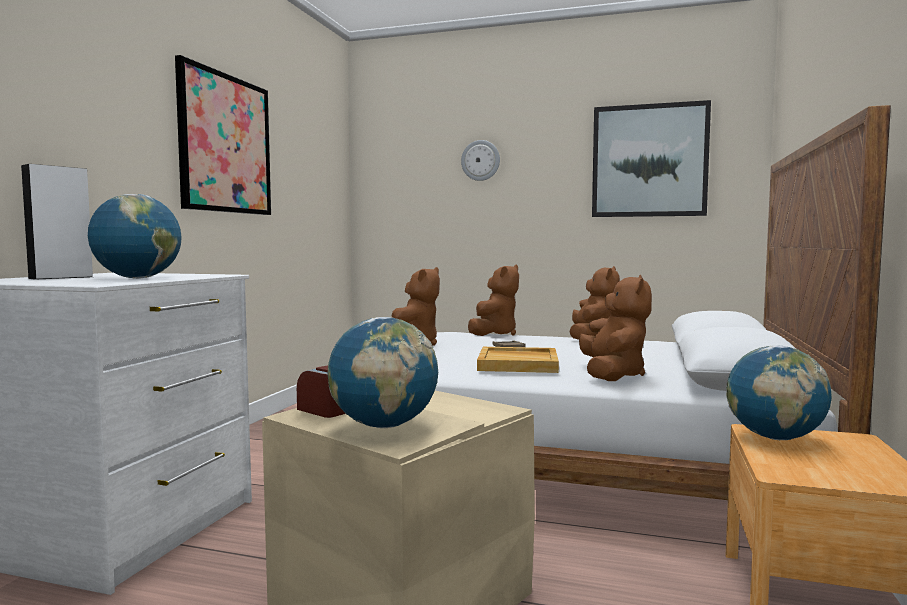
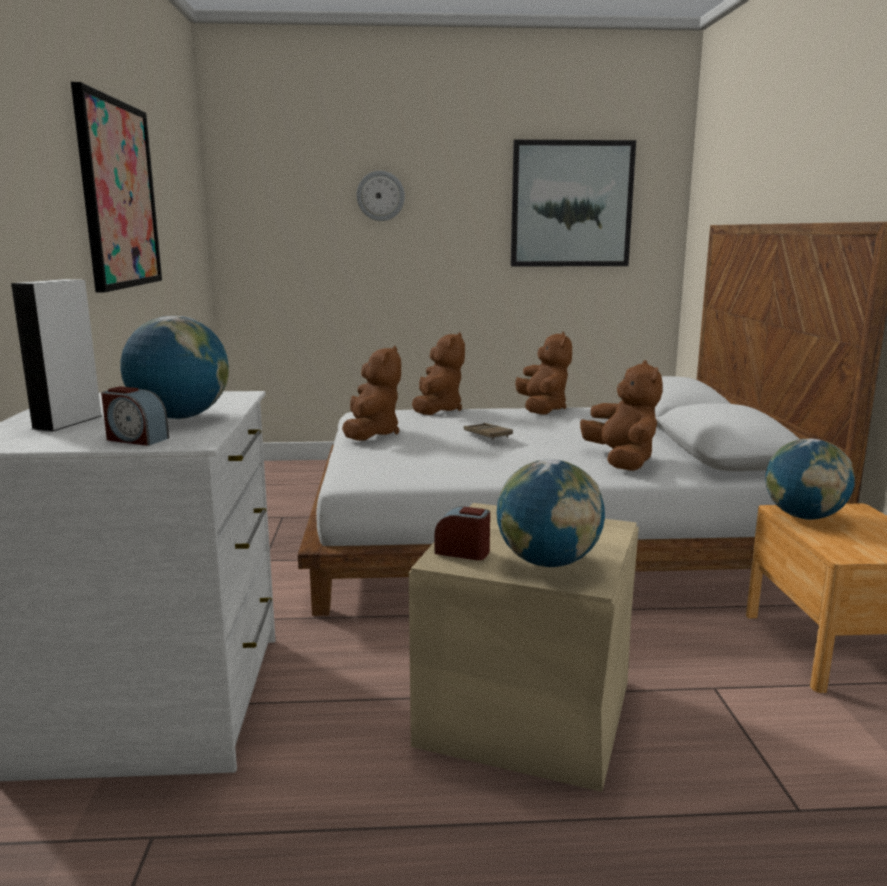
camera: 20 degrees left, 10 degrees up
(67, 282) = (136, 439): none -> alarm clock
(518, 364) = (523, 455): beige tray -> none

